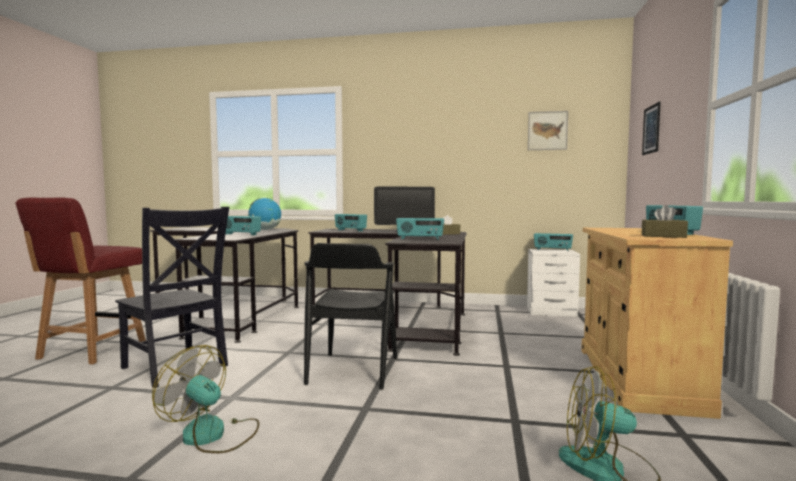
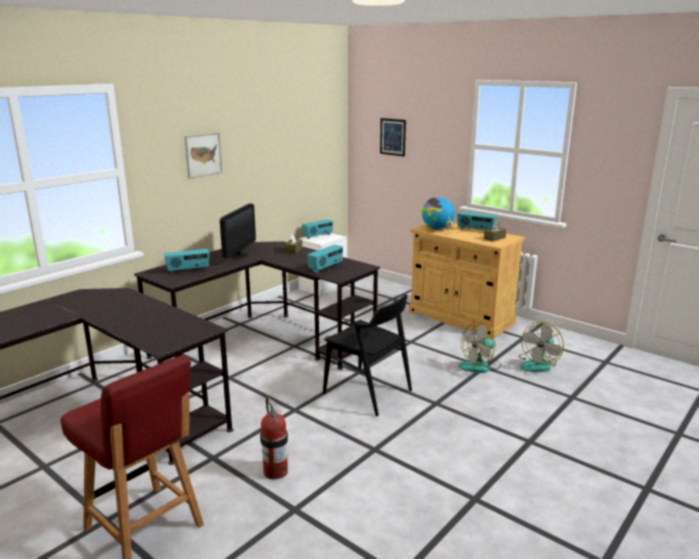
camera: 60 degrees left, 15 degrees up
(175, 368) = (275, 471): black chair -> fire extinguisher
(212, 435) = (434, 463): fan -> fan (480, 366)
(240, 234) = (151, 320): radio -> none
(265, 230) = (97, 301): globe -> globe (437, 229)
(547, 130) = (303, 129): picture -> picture (203, 155)

